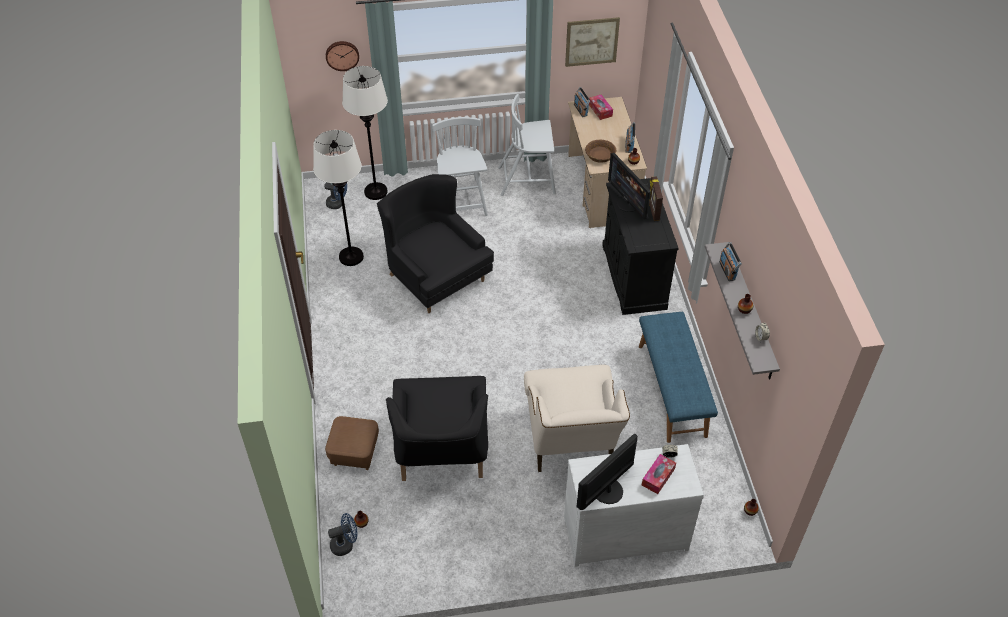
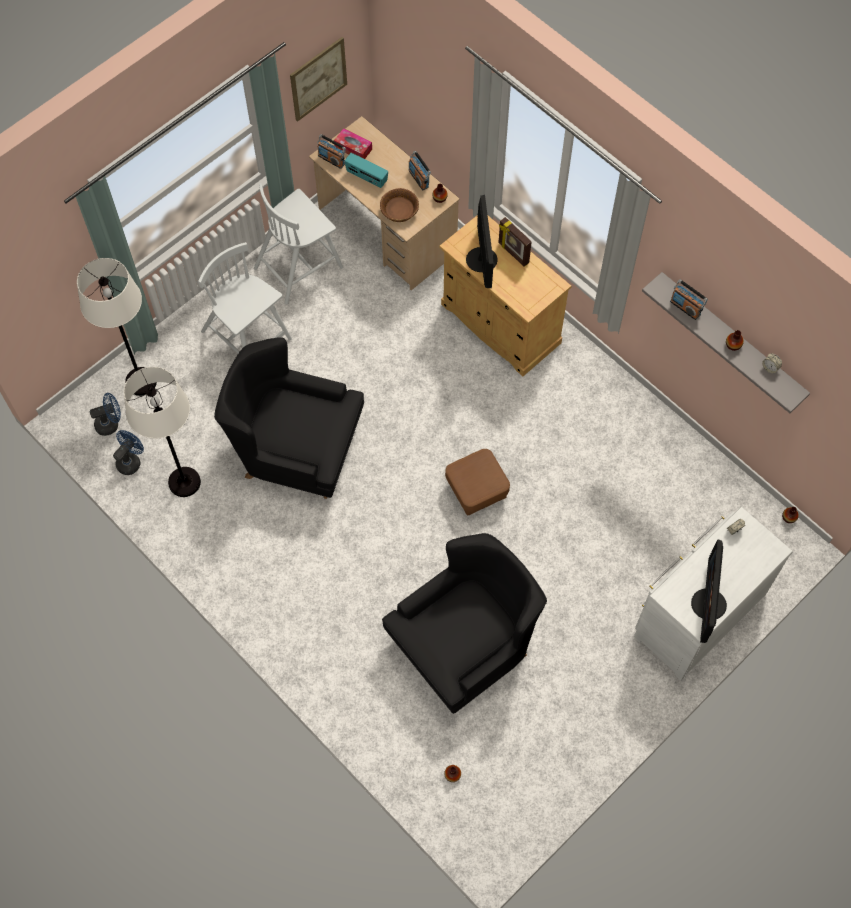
camera: 35 degrees left, 15 degrees up
(342, 55) = (54, 262): wall clock -> none
(345, 544) = (455, 807): blue fan -> blue fan (131, 461)
(354, 453) = (383, 707): brown ottoman -> brown ottoman (476, 491)
(441, 449) = (465, 644): black armchair -> black armchair turned 90 degrees counterclockwise
(571, 445) = (584, 556): beige armchair -> none
(594, 129) = (366, 178): none -> radio
(628, 203) = (482, 259): monitor -> monitor turned 120 degrees counterclockwise
(633, 277) = (500, 324): black cabinet -> beige cabinet
(658, 477) = (741, 559): tissue box -> none
(672, 390) = (632, 433): blue bench -> none

